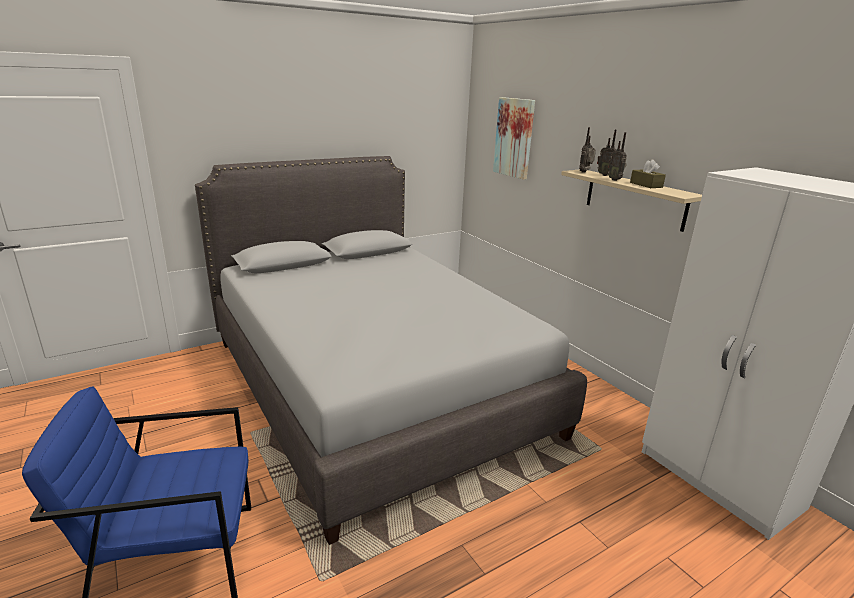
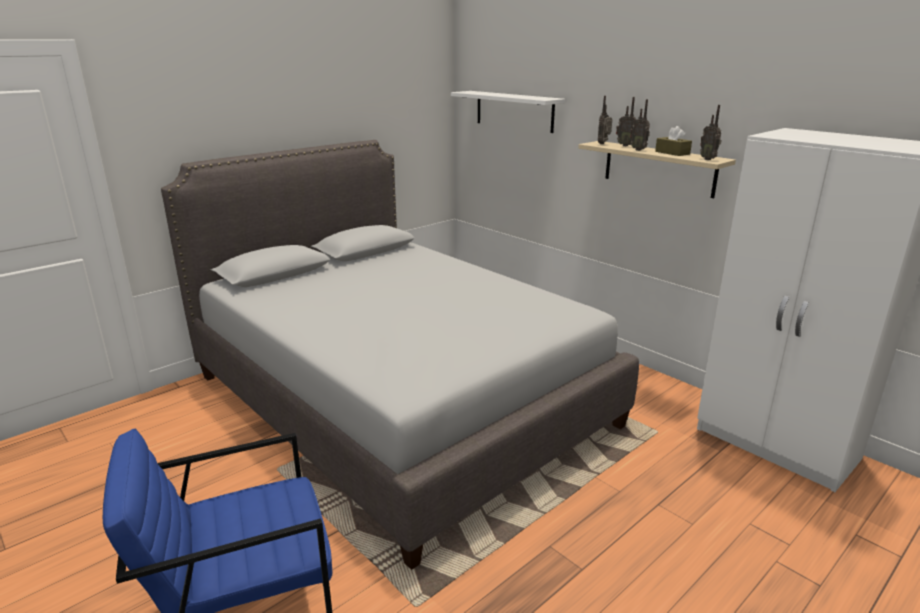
camera: 10 degrees left, 0 degrees up
(514, 138) = (514, 111): picture -> white shelf
(678, 193) = (708, 159): none -> radio

